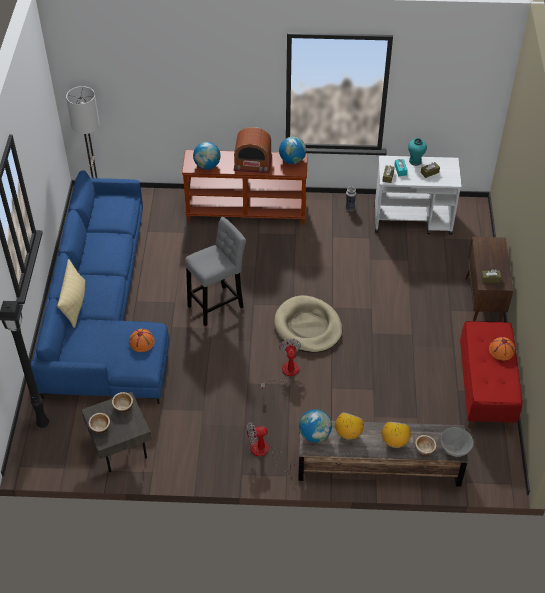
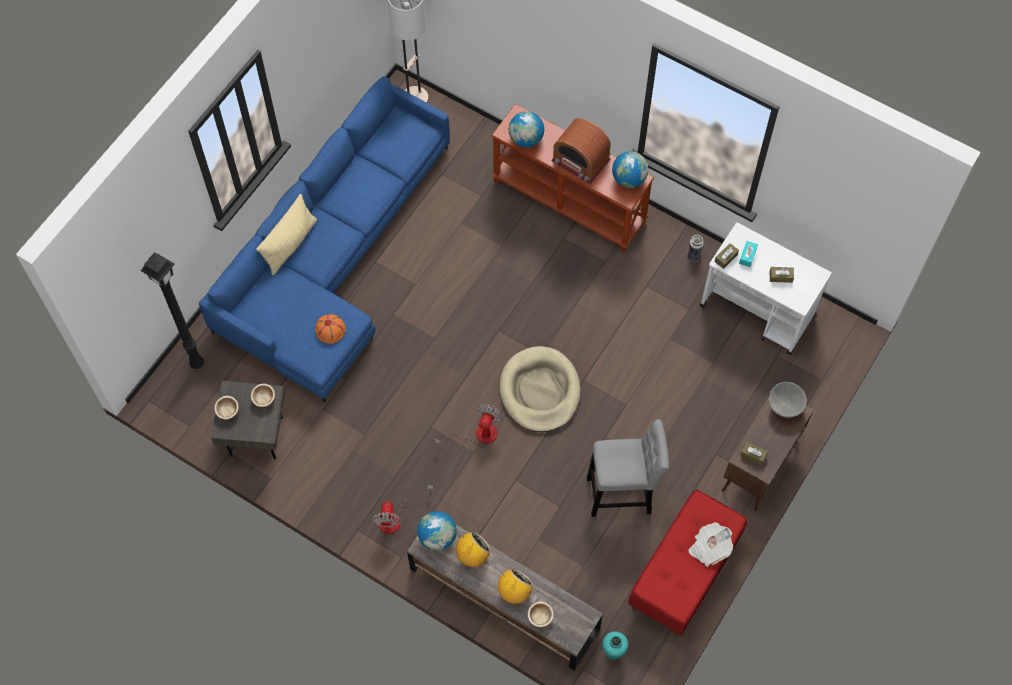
camera: 30 degrees right, 15 degrees up
(218, 305) = (459, 311): grey stool -> grey stool (623, 494)
(265, 452) = (397, 518): fan -> fan turned 105 degrees counterclockwise
(415, 161) = (774, 252): turquoise vase -> turquoise vase (613, 651)
(454, 449) = (571, 635): grey bowl -> grey bowl (784, 406)
(501, 350) = (709, 548): orange hat -> newspaper

